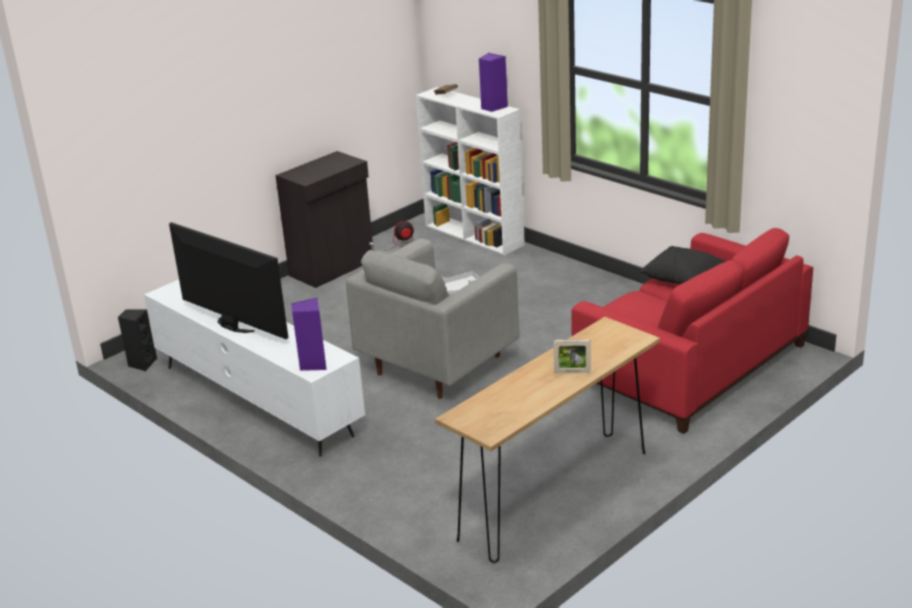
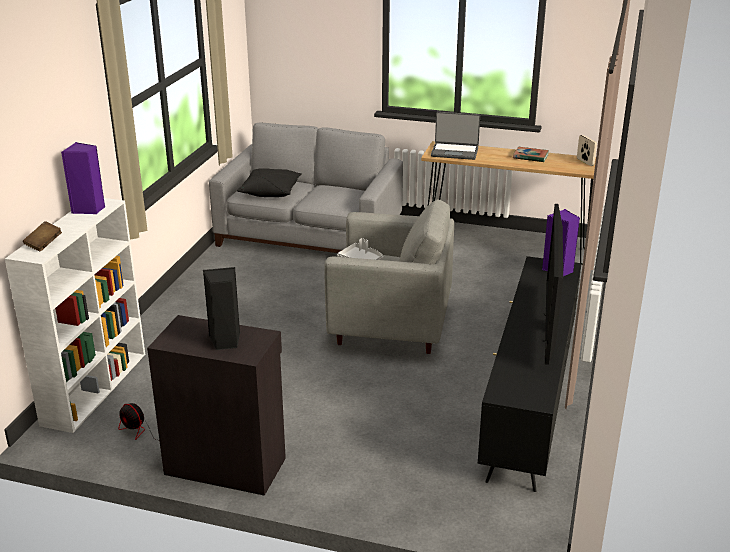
camera: 120 degrees left, 0 degrees up
(142, 364) = (547, 519): black speaker -> black speaker (225, 341)
(258, 400) = (529, 402): white tv stand -> black tv stand
(541, 389) = (530, 157): none -> book
(572, 372) = (500, 153): picture frame -> picture frame (585, 162)
(604, 342) = (455, 152): none -> laptop
(689, 365) = (309, 235): red sofa -> grey sofa

